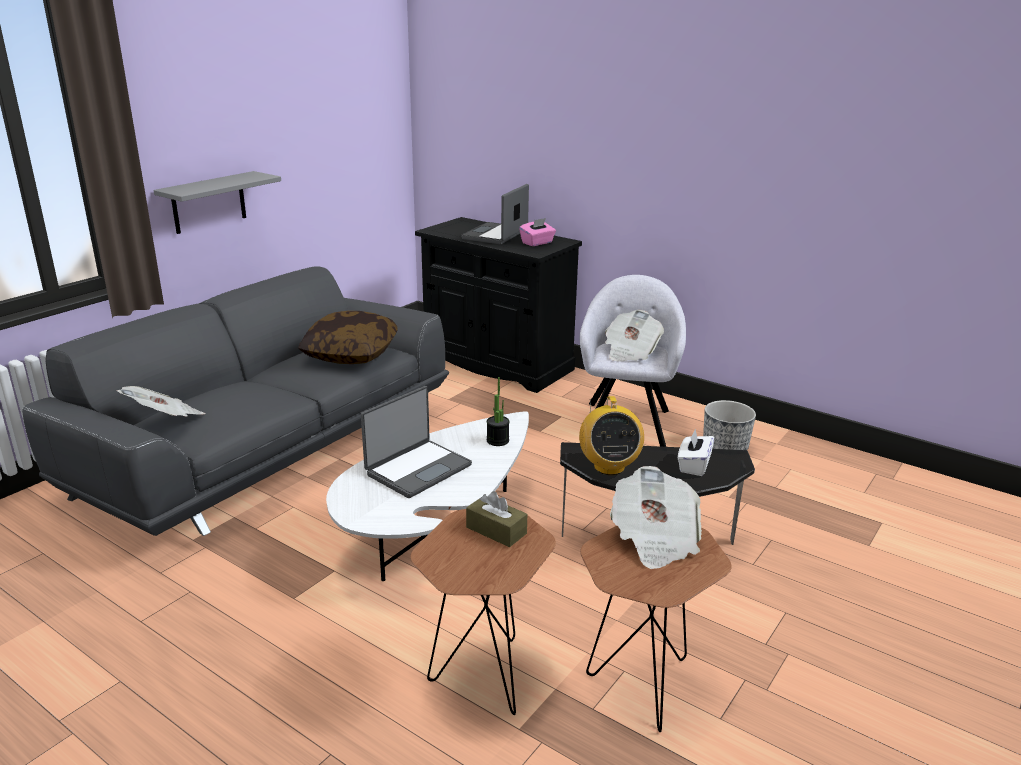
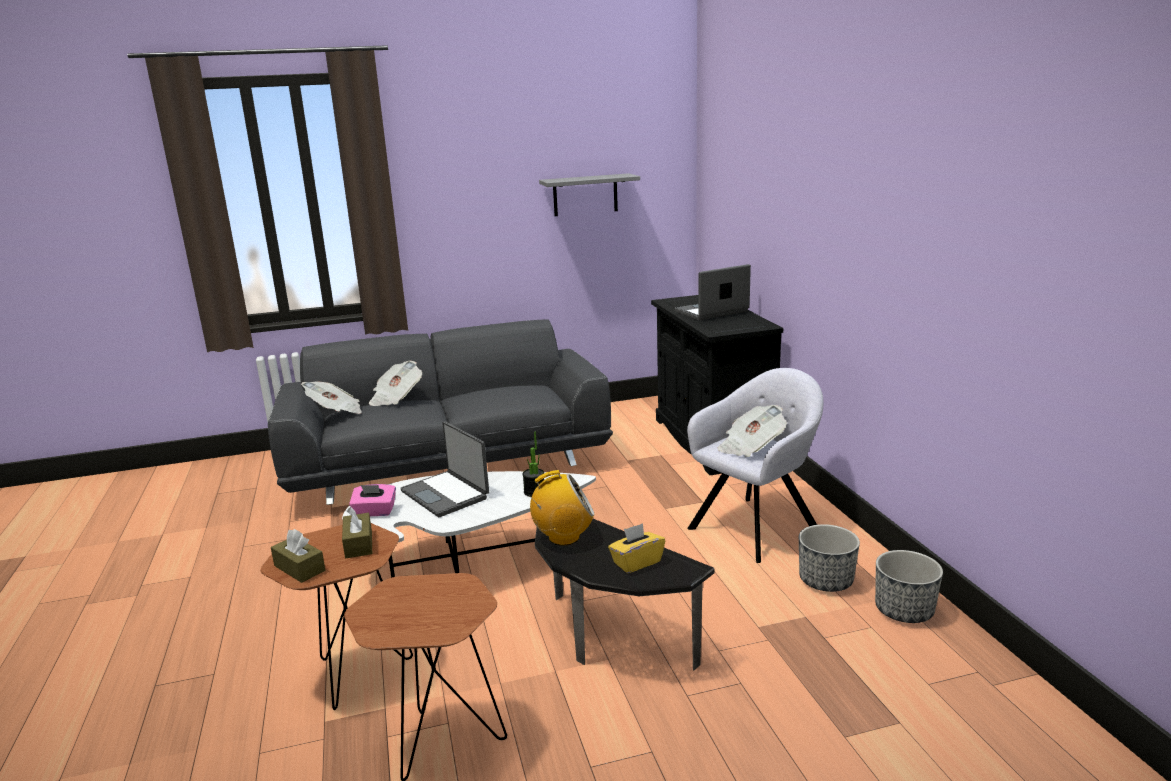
camera: 40 degrees right, 5 degrees down
(209, 202) = (465, 256): grey shelf -> grey shelf (585, 195)
(350, 353) = (514, 394): pillow -> none
(417, 469) = (446, 494): laptop -> laptop turned 60 degrees clockwise
(482, 574) = (299, 568): none -> brown tissue box
(537, 243) = (734, 324): pink tissue box -> pink tissue box (375, 512)
(609, 467) = (563, 537): radio -> radio turned 135 degrees counterclockwise
(654, 539) = (444, 595): newspaper -> newspaper (396, 398)
(693, 465) = (636, 562): white tissue box -> yellow tissue box
(794, 451) = (904, 611): none -> planter

